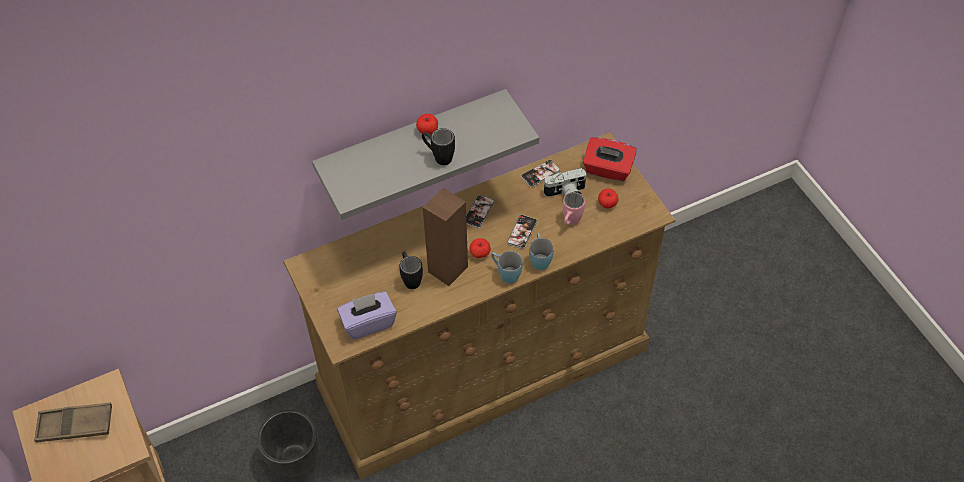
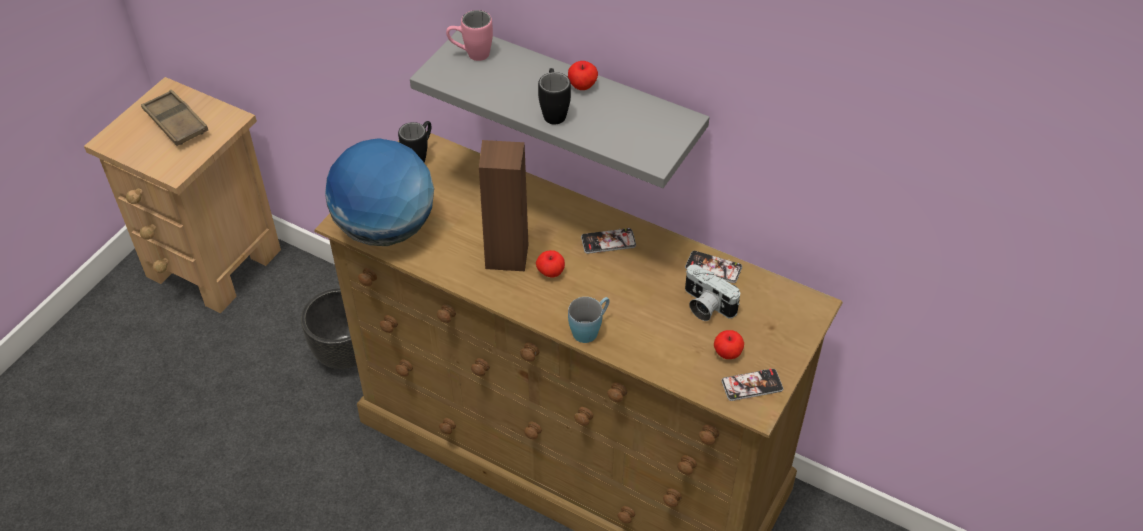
camera: 55 degrees right, 5 degrees down
(368, 323) = (385, 229): purple tissue box -> globe
(410, 278) = (469, 232): black mug -> black mug (420, 156)
(505, 273) = (543, 309): blue mug -> none
(522, 232) = (613, 293): phone -> phone (752, 385)
(570, 223) = (667, 331): pink mug -> pink mug (471, 55)
(607, 169) = (781, 327): red tissue box -> none

